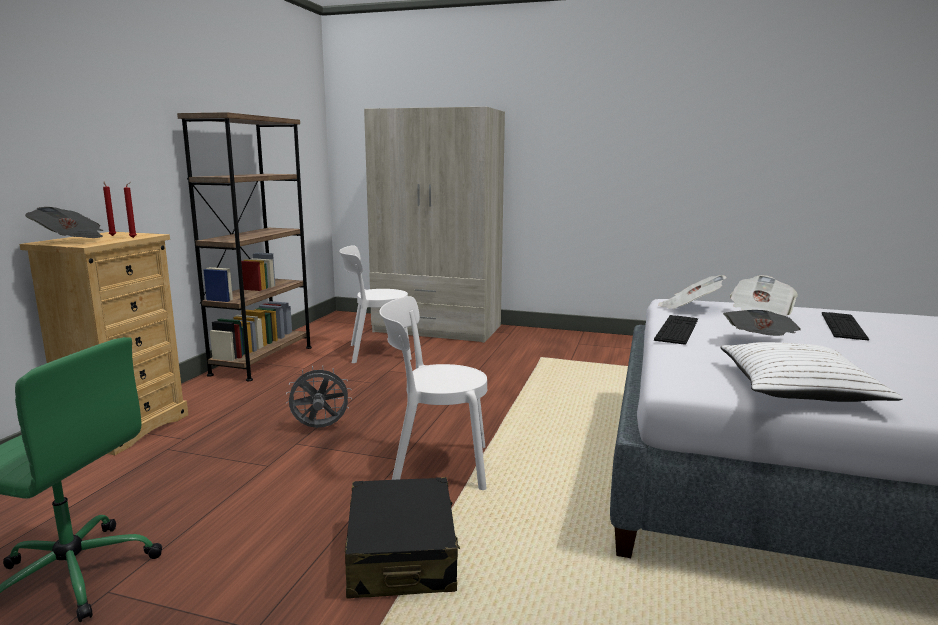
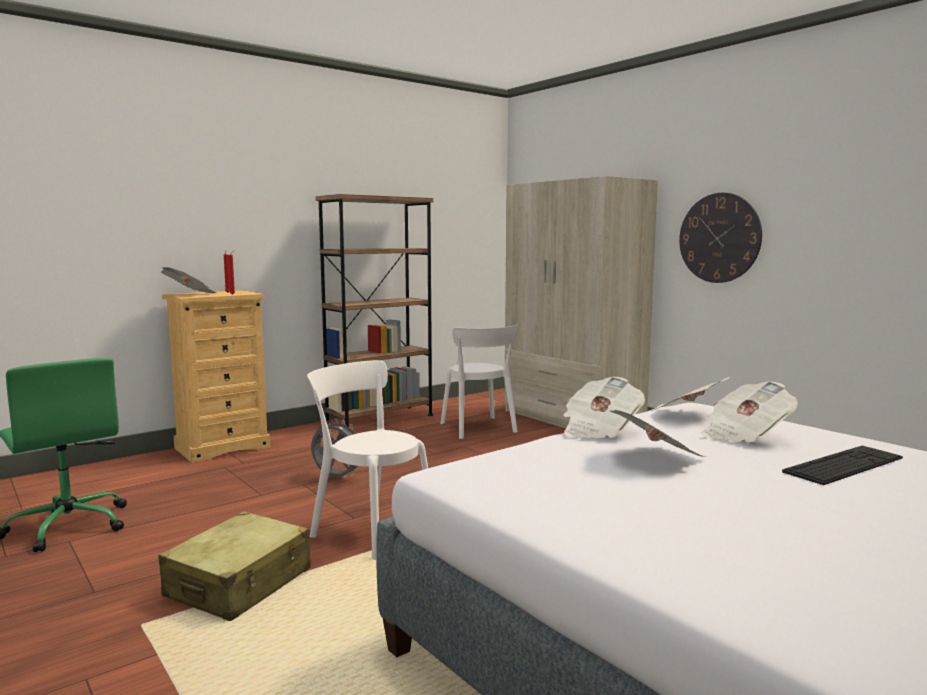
camera: 35 degrees right, 5 degrees down
(376, 352) = (479, 428): white chair -> white chair turned 135 degrees counterclockwise
(402, 555) = (240, 583): black suitcase -> beige suitcase
(563, 163) = (719, 238): none -> wall clock
(677, 329) = (599, 430): keyboard -> newspaper
(797, 388) = (553, 503): white pillow -> none

